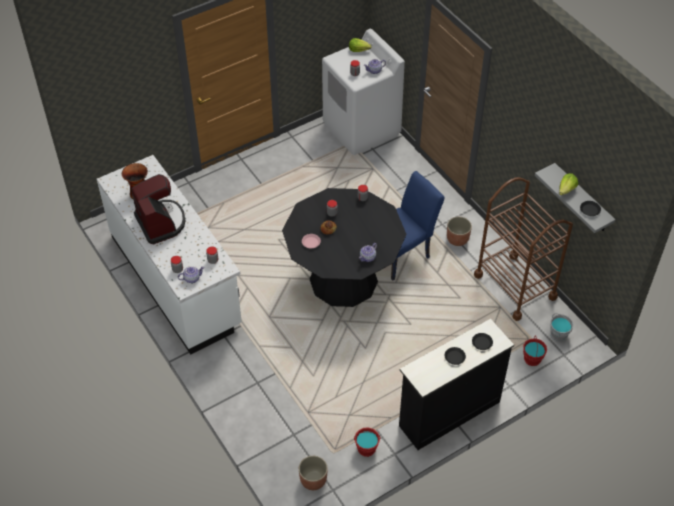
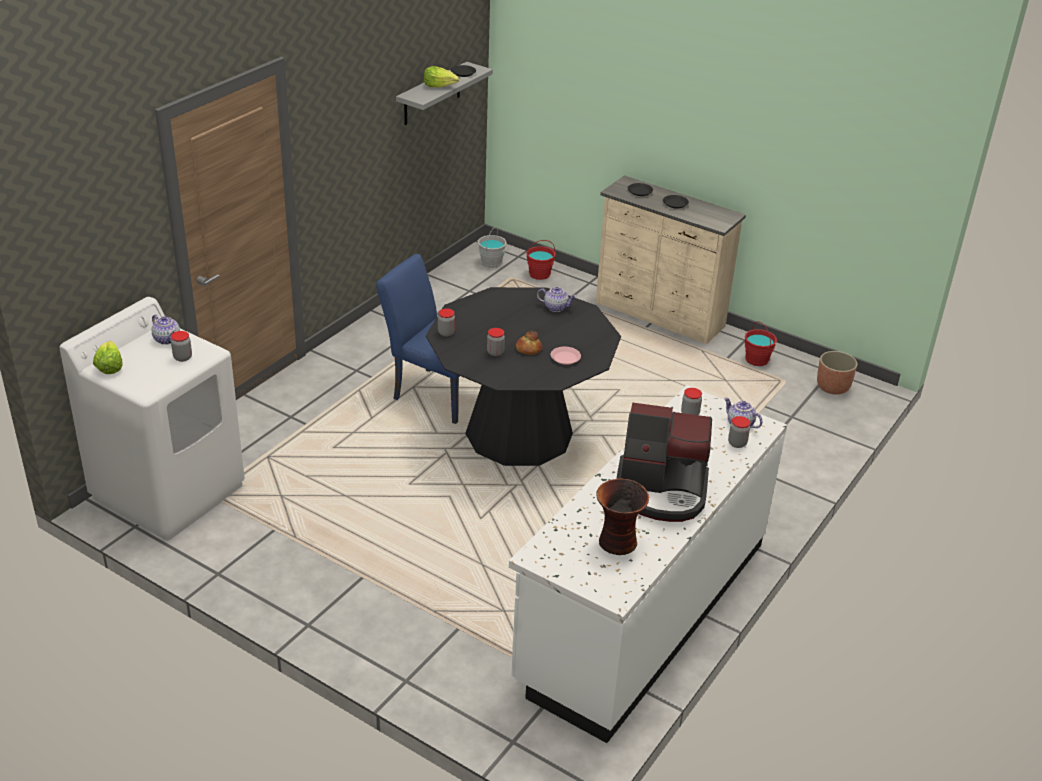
camera: 115 degrees left, 15 degrees down
(161, 222) = (661, 492): coffee machine -> coffee machine turned 120 degrees counterclockwise
(448, 413) = (659, 315): black dresser -> beige dresser
(457, 239) = (380, 353): planter -> none
(515, 286) = (436, 299): brown cart -> none

